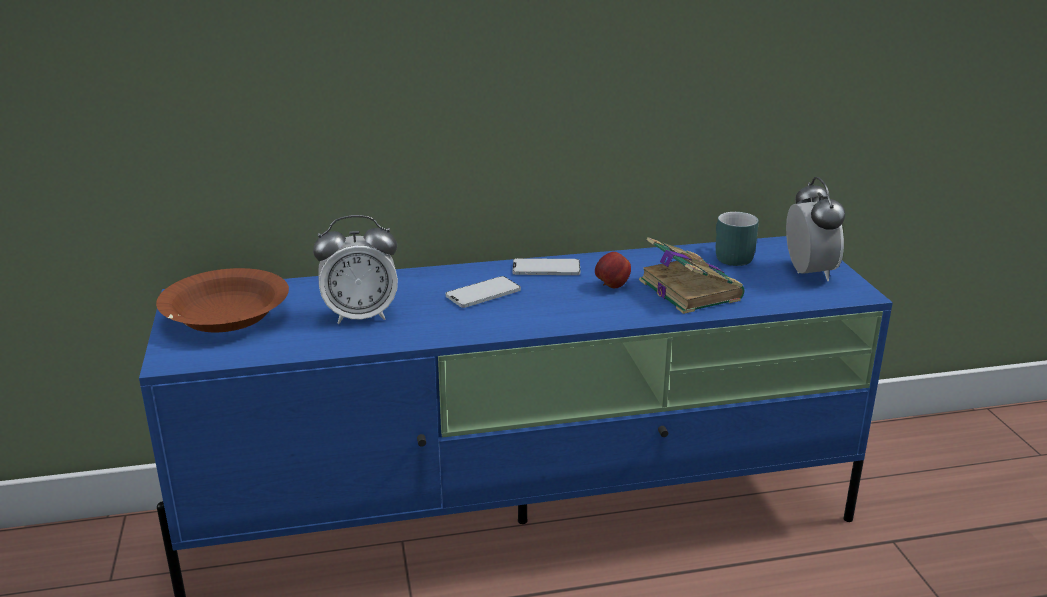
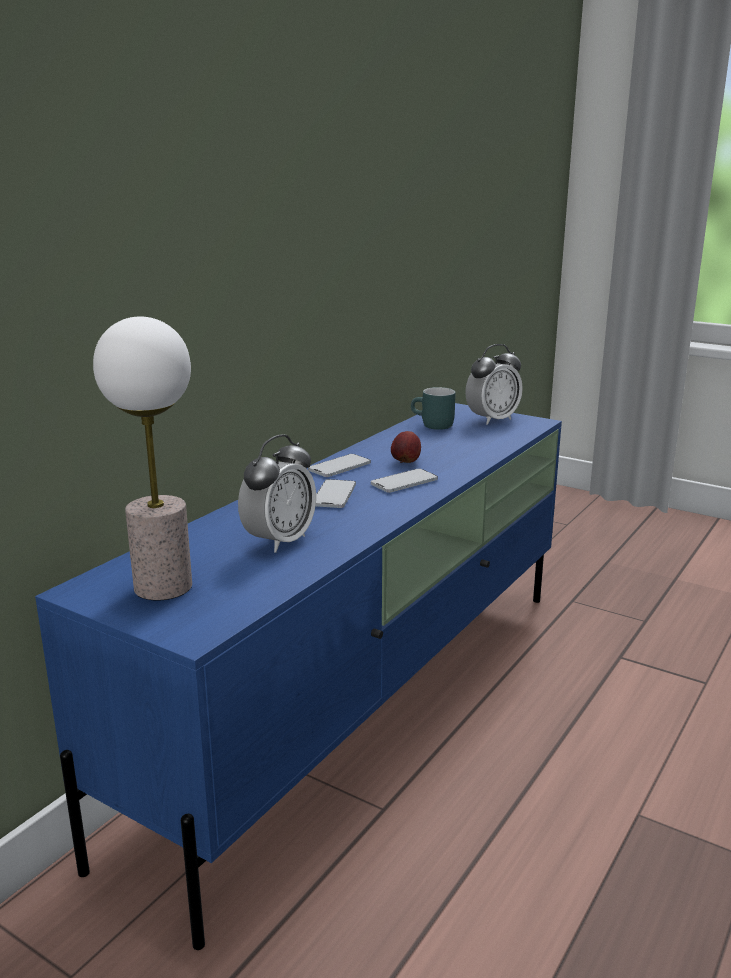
camera: 45 degrees left, 5 degrees down
(226, 316) = (162, 587): brown bowl -> table lamp
(565, 305) = (404, 482): none -> phone
(688, 289) = (452, 448): book -> none
(808, 273) = (492, 420): alarm clock -> alarm clock turned 105 degrees clockwise

